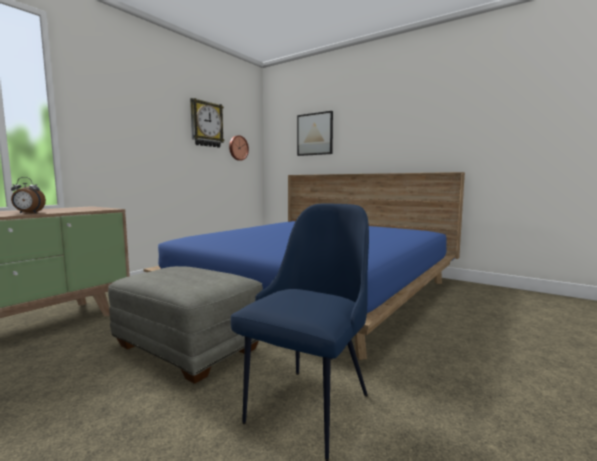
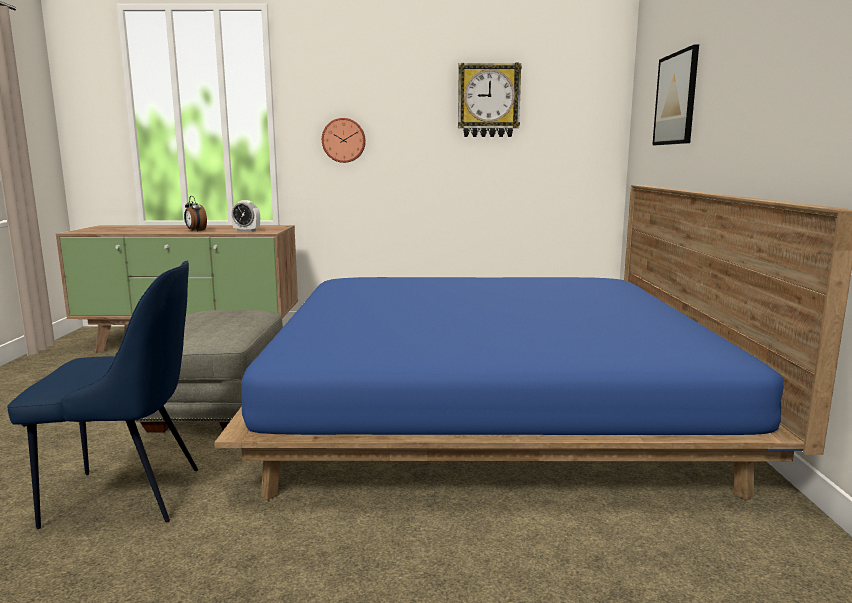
camera: 55 degrees right, 5 degrees up
(85, 210) = (246, 231): none -> alarm clock
(238, 148) = (558, 134): wall clock -> wall clock (344, 140)

